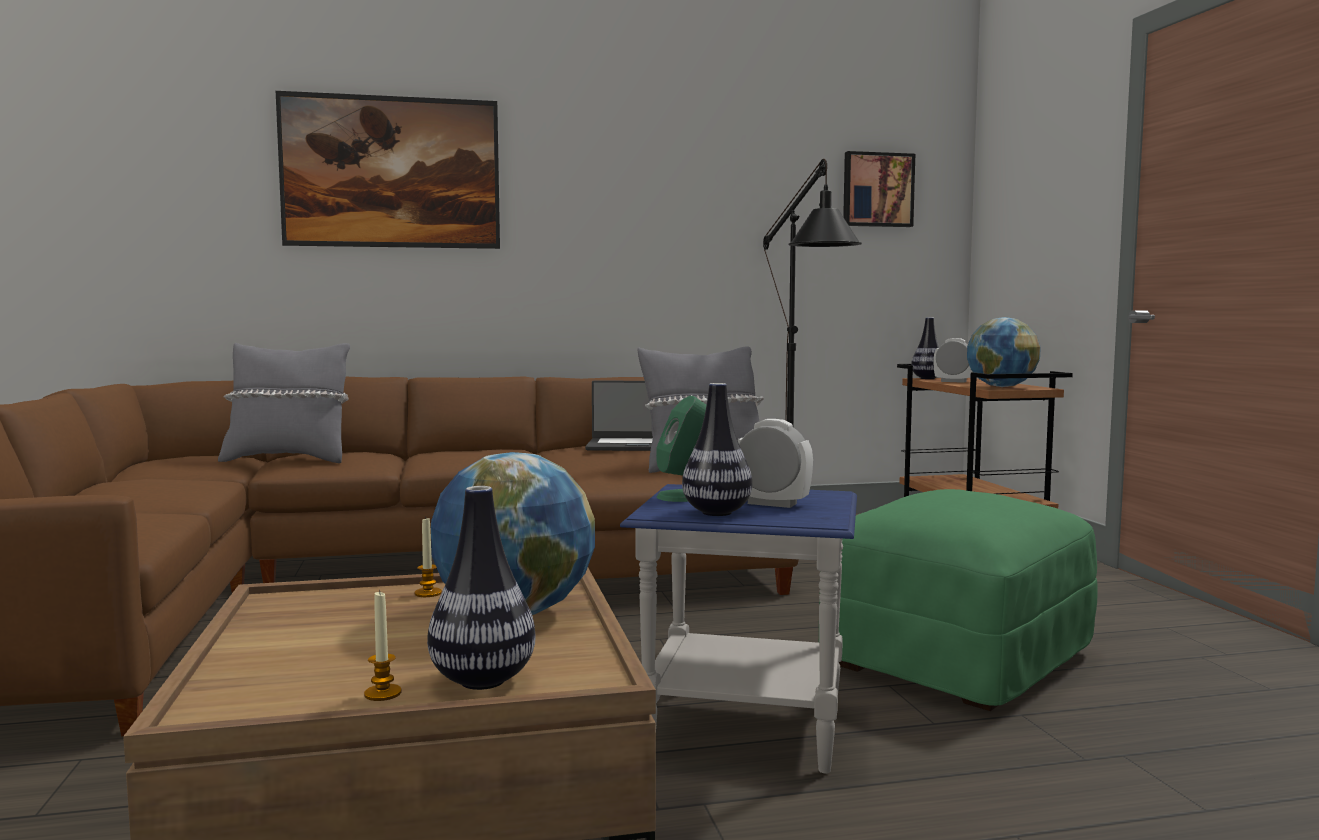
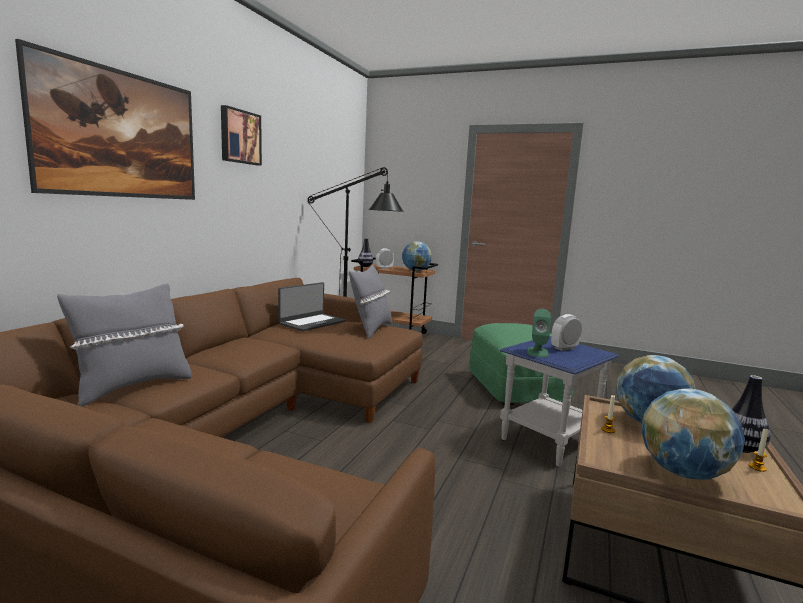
camera: 55 degrees left, 5 degrees up
(287, 643) = (683, 472): none -> globe
(717, 513) = (576, 358): vase -> none
(877, 190) = (340, 173): picture -> picture (239, 137)

